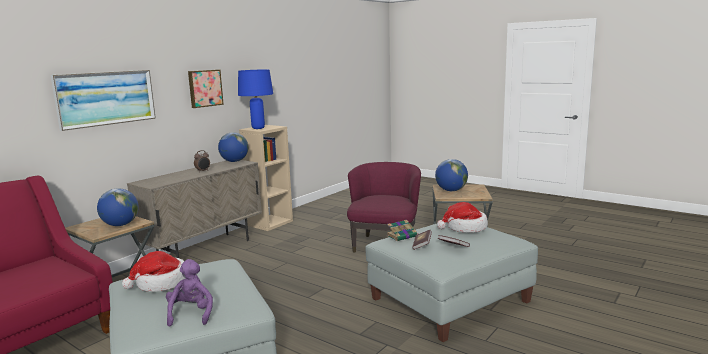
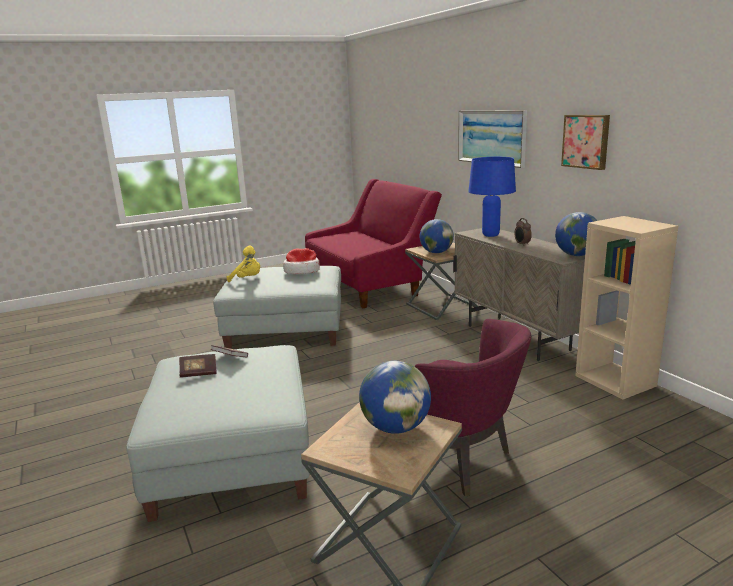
camera: 115 degrees right, 5 degrees up
(191, 314) = (247, 279): purple plush toy -> yellow plush toy
(258, 128) = (624, 221): blue table lamp -> blue table lamp (490, 235)
(402, 236) = (272, 356): book -> none
(464, 228) = (240, 400): hat -> none

